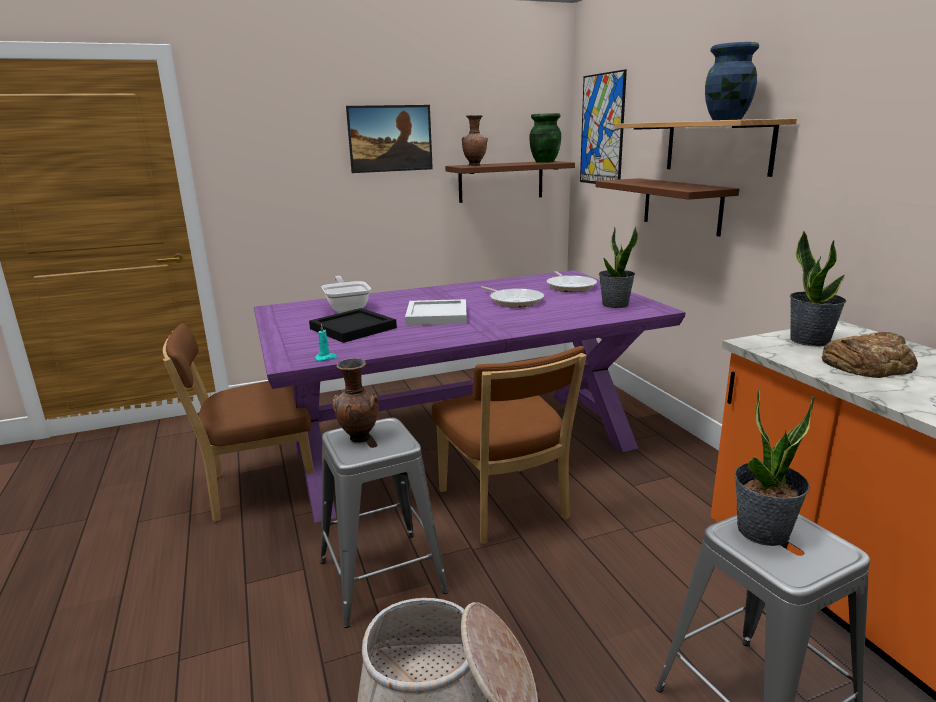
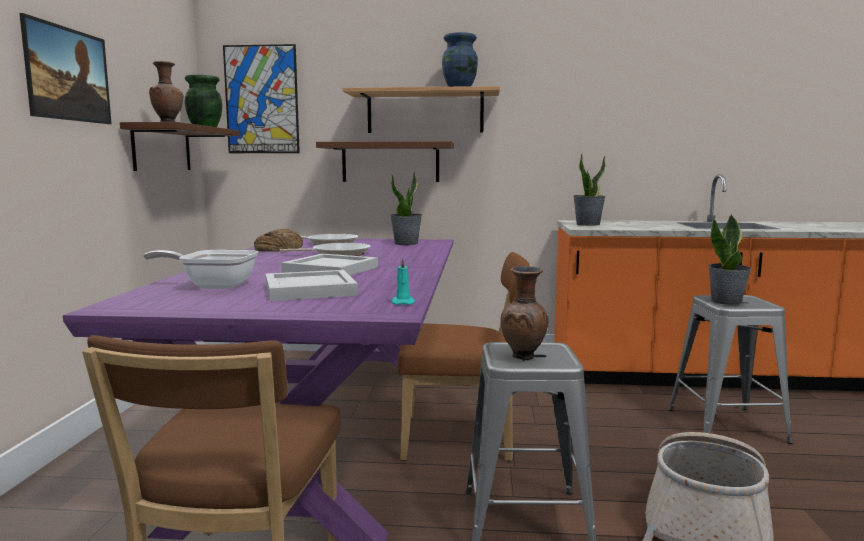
camera: 65 degrees left, 10 degrees down
(354, 328) = (311, 289): black tray -> white tray
(867, 364) = (635, 225): bread -> bread (278, 248)

